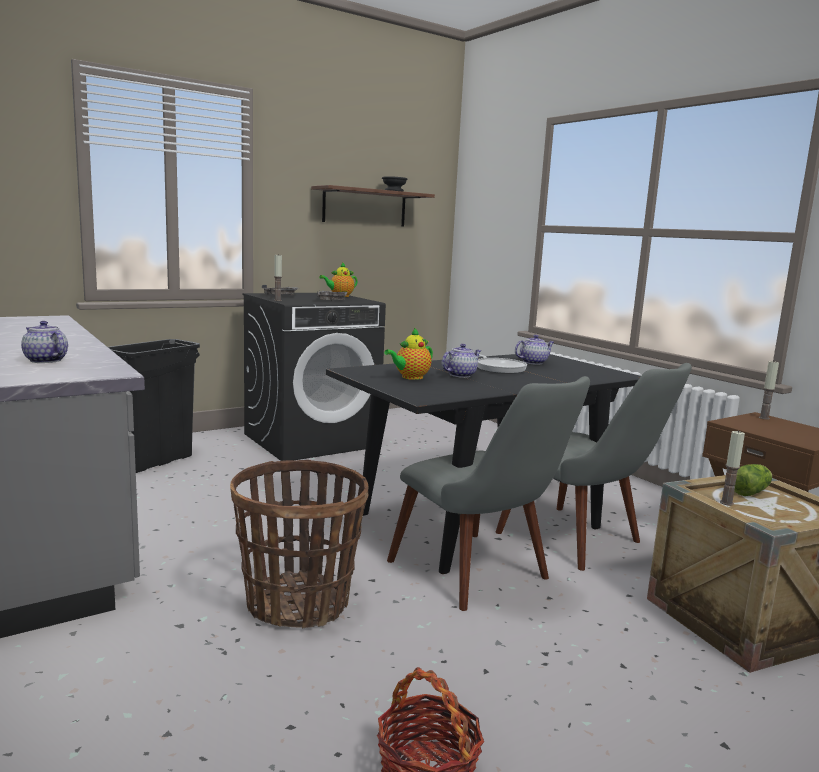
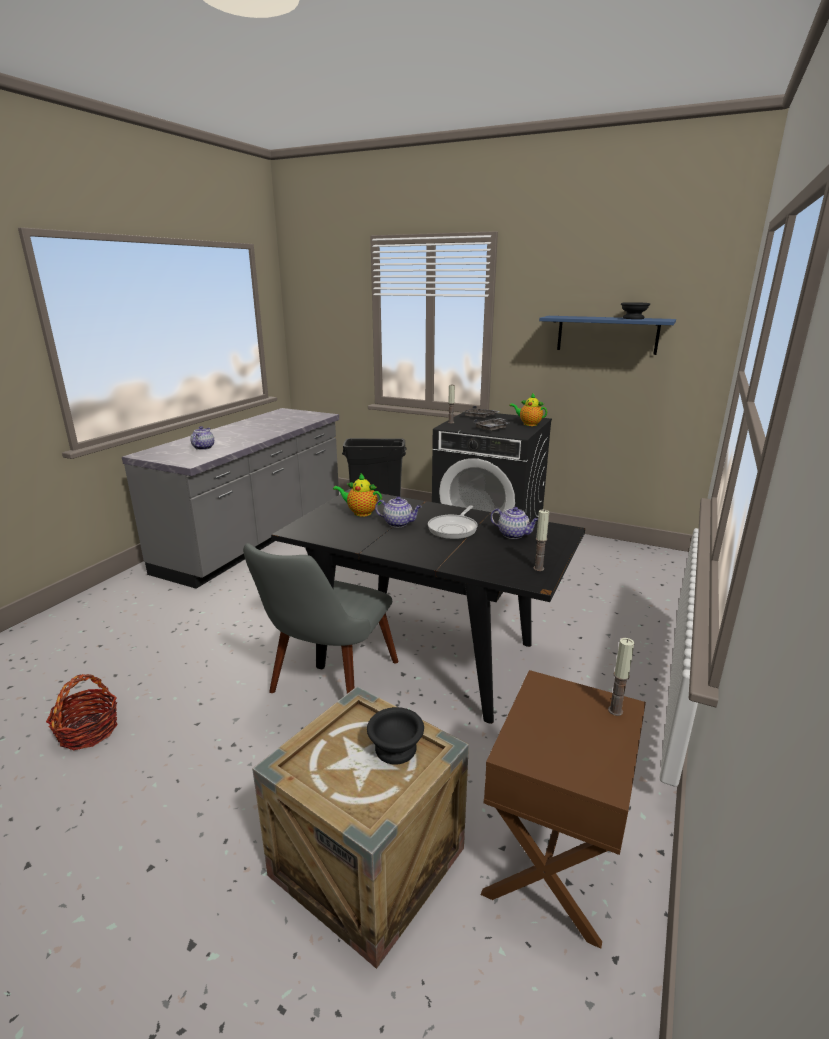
camera: 60 degrees right, 10 degrees up
(298, 603) = (236, 631): basket -> none
(364, 207) = (607, 334): brown shelf -> blue shelf
(584, 543) = (444, 721): grey chair -> none
(726, 503) = (340, 733): candle -> candle (538, 568)
(751, 491) = (395, 747): lettuce -> black bowl

